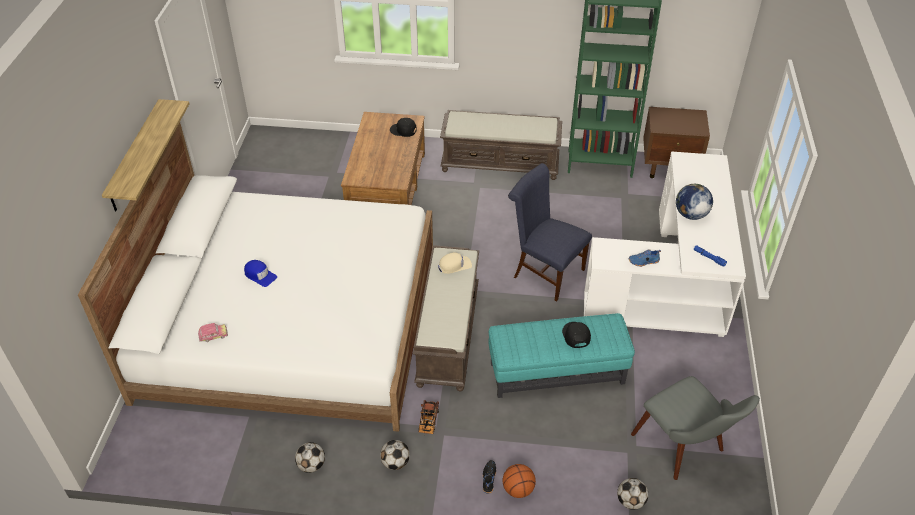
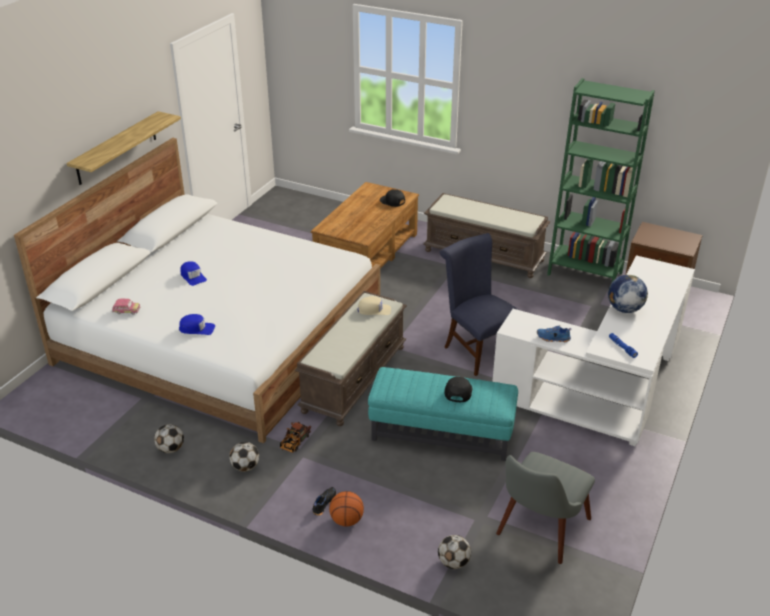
camera: 20 degrees right, 10 degrees down
(301, 338) = (197, 328): none -> blue cap
(685, 449) = (538, 534): grey chair -> grey chair turned 45 degrees clockwise

